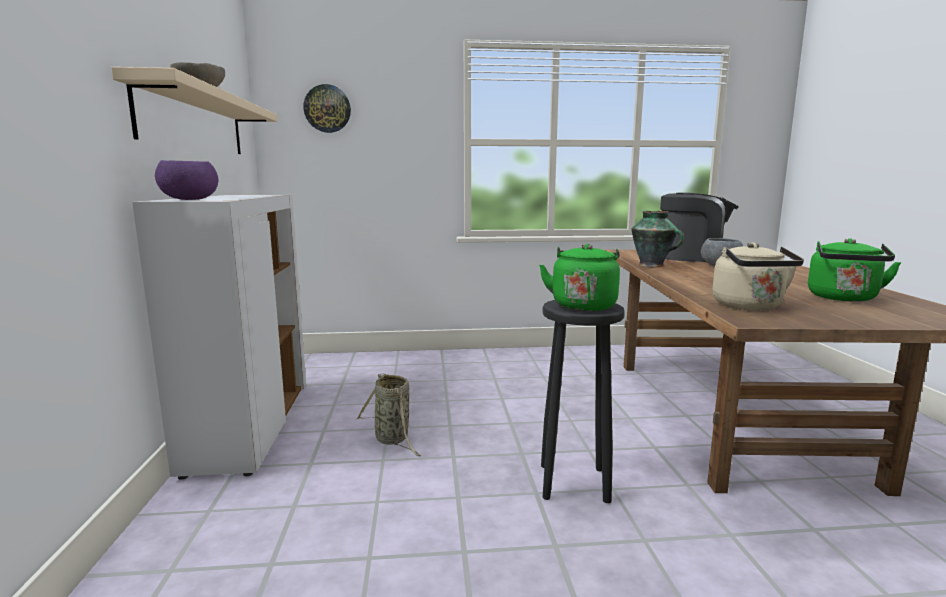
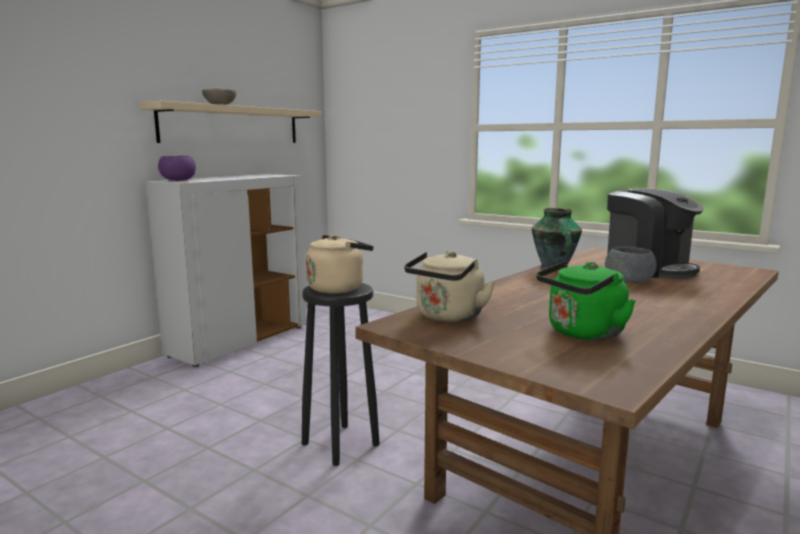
camera: 40 degrees right, 0 degrees up
(327, 109) = (369, 102): wall clock -> none
(393, 439) = (292, 374): basket -> none
(583, 305) = (338, 288): green kettle -> beige kettle

